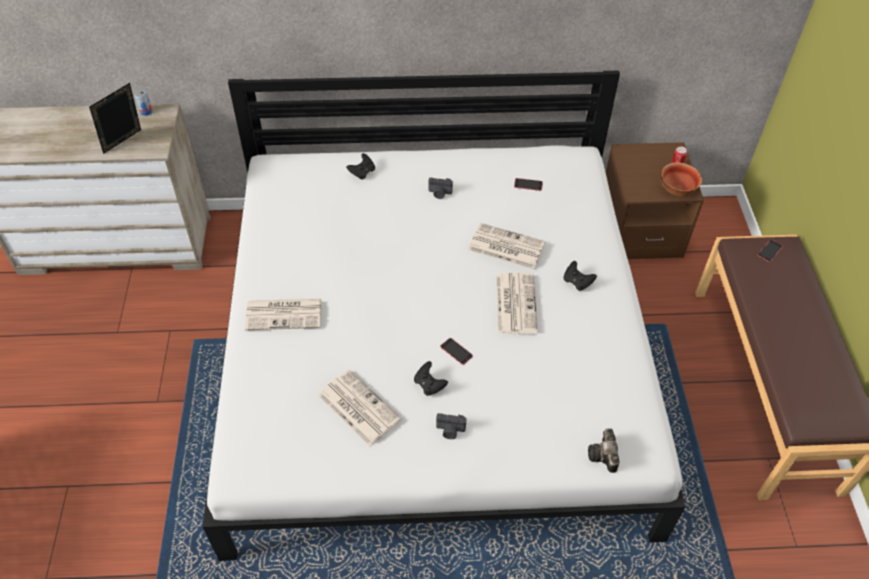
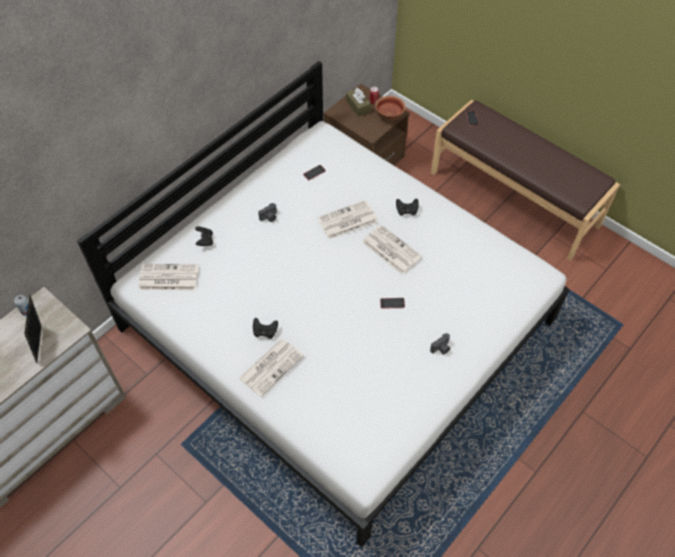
camera: 45 degrees left, 5 degrees up
(357, 407) = (380, 380): newspaper -> newspaper (167, 278)
(429, 385) = (401, 334): black game controller -> black game controller (265, 332)
(604, 457) = (524, 294): camera -> none
(654, 160) = (358, 106): none -> brown tissue box

